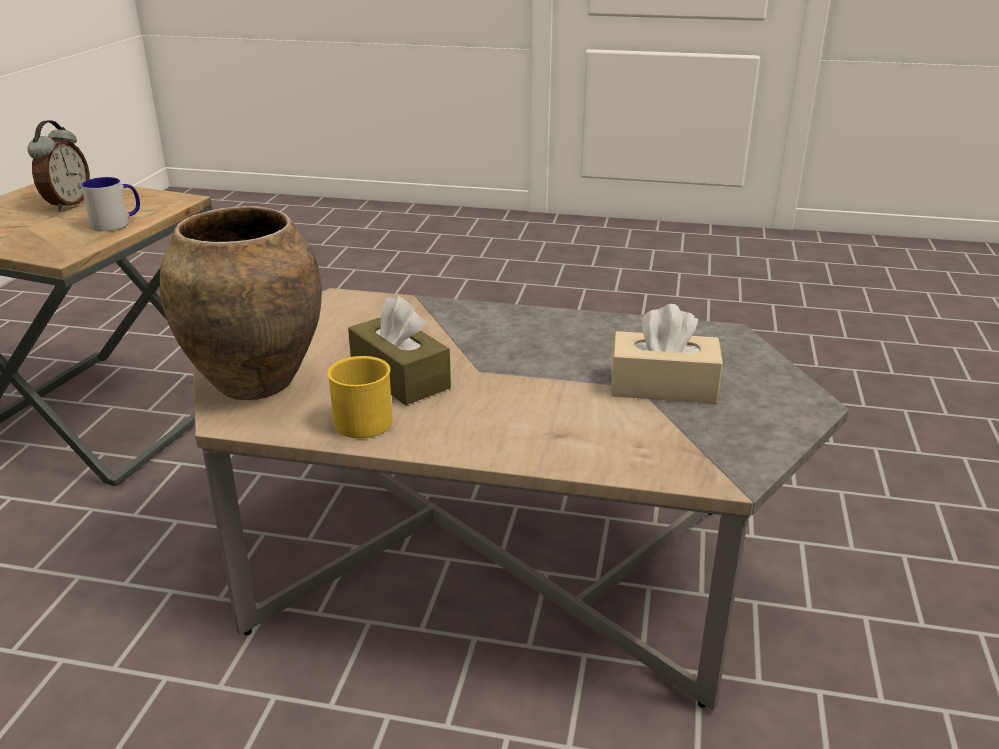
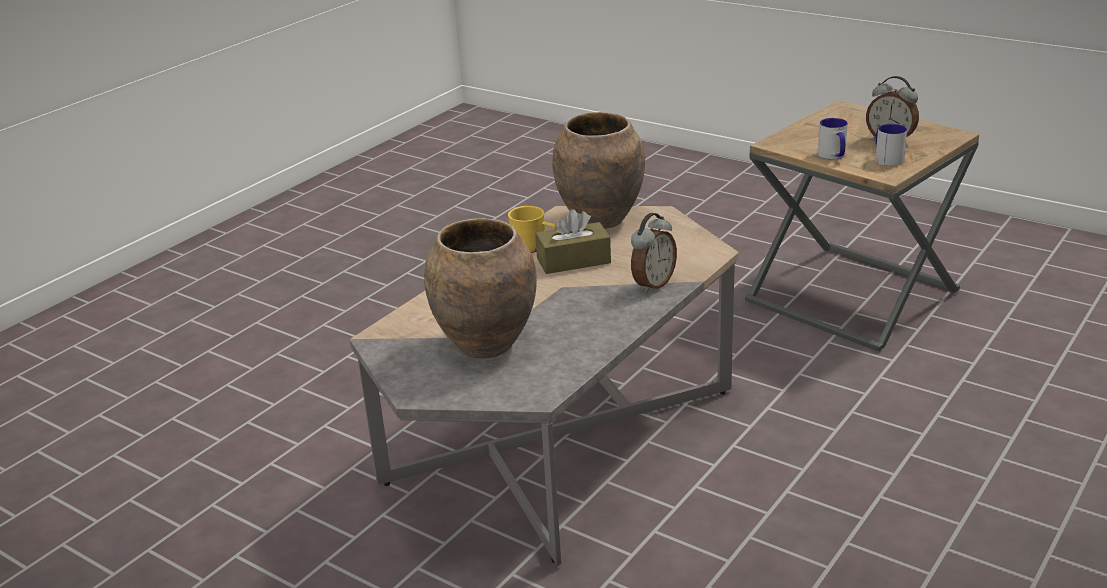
camera: 115 degrees right, 0 degrees up
(129, 202) = (886, 158): none -> mug
(440, 318) = (652, 284): none -> alarm clock
(663, 386) = (485, 345): beige tissue box -> brown vase

